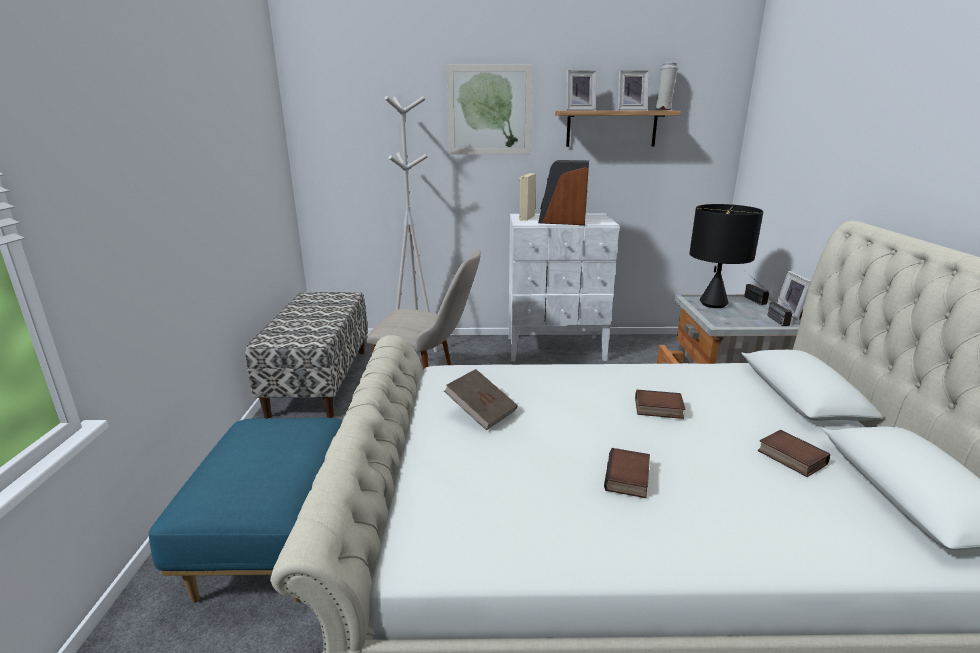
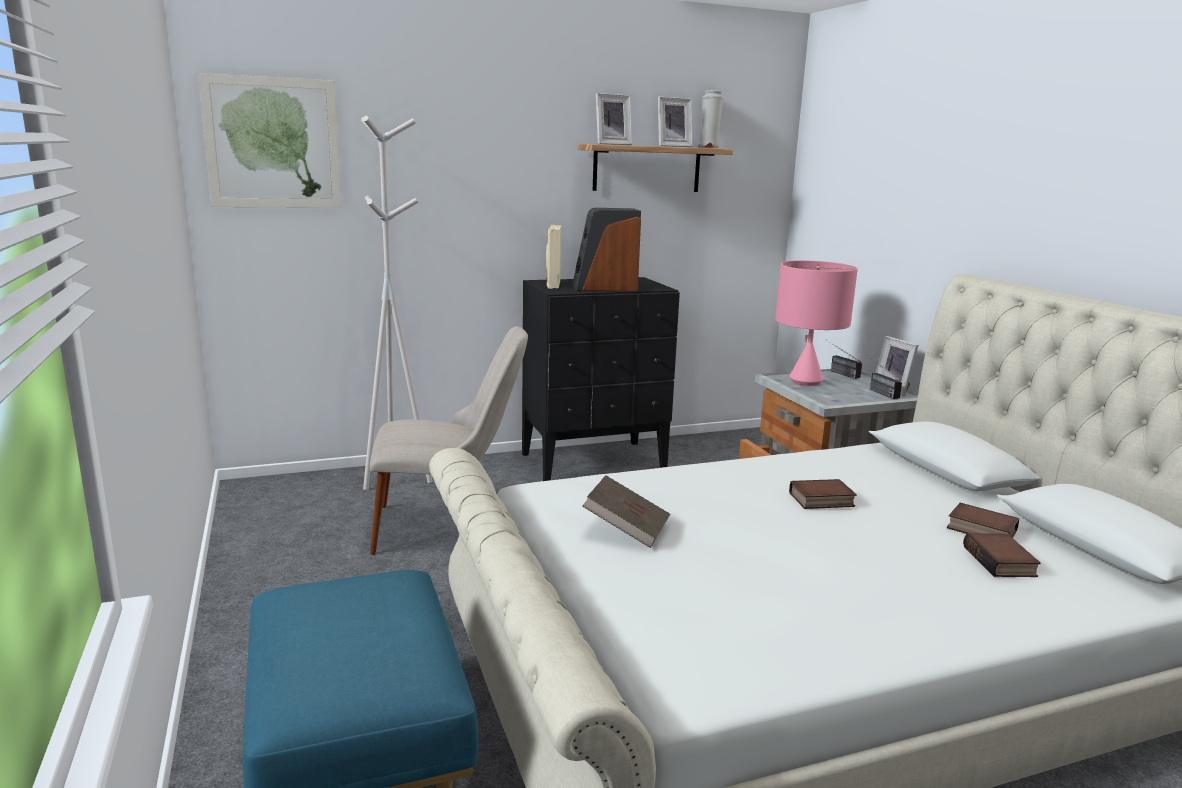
camera: 20 degrees left, 5 degrees down
(319, 381) = (275, 542): bench -> none
(489, 110) = (493, 141): picture -> picture (273, 143)
(556, 349) = (595, 462): white dresser -> black dresser
(629, 478) = (845, 573): book -> book (1001, 562)
(713, 304) = (805, 382): black table lamp -> pink table lamp

